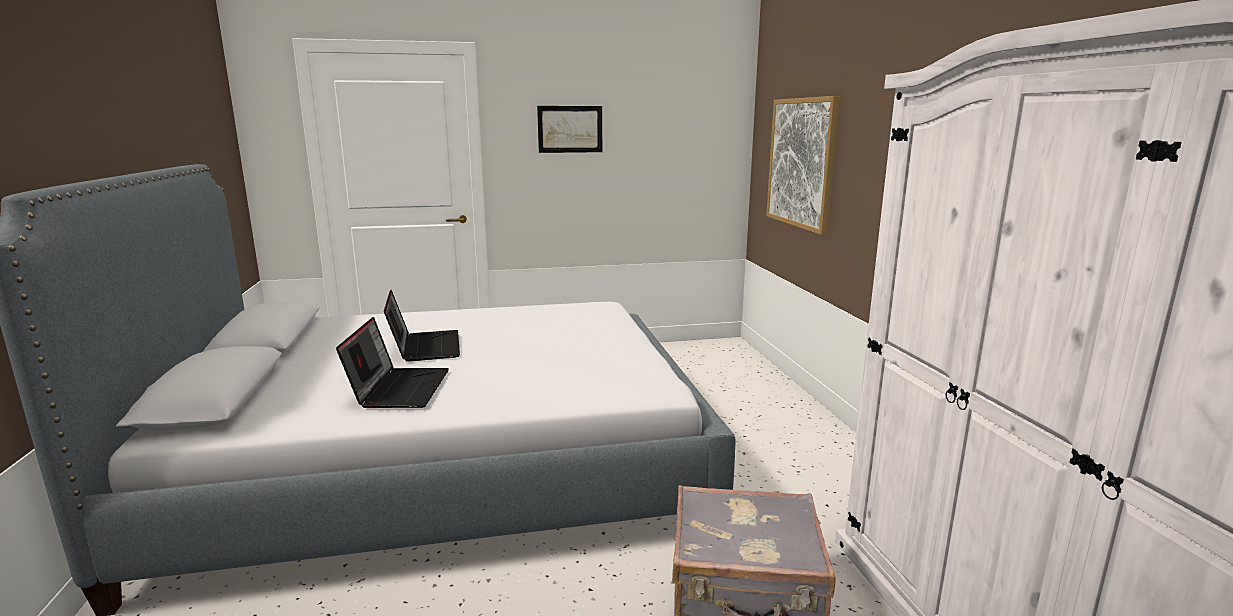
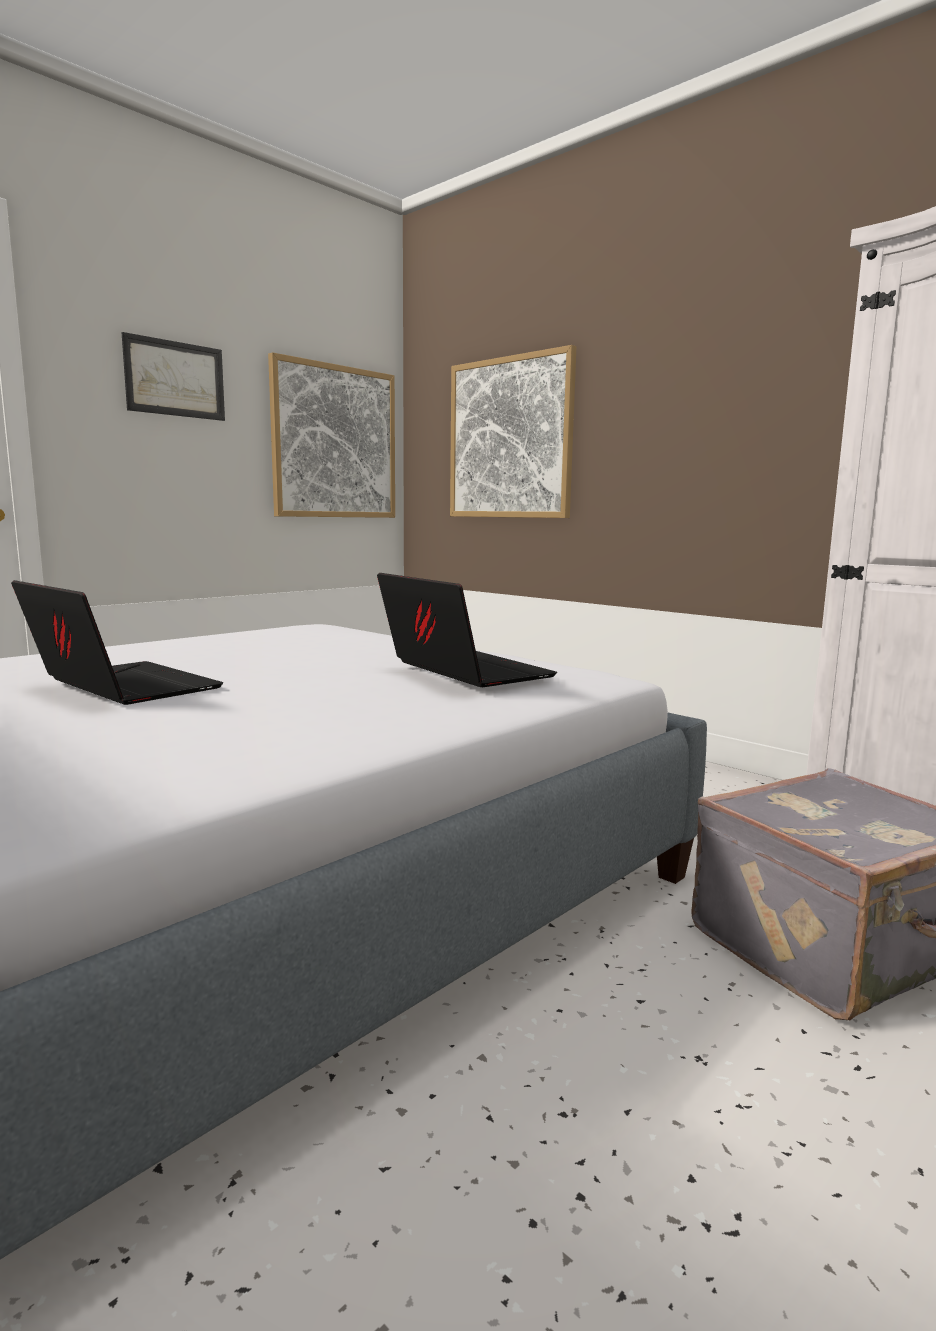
camera: 35 degrees left, 5 degrees down
(399, 388) = (193, 735): laptop -> laptop (461, 671)
(688, 158) = (334, 442): none -> picture

